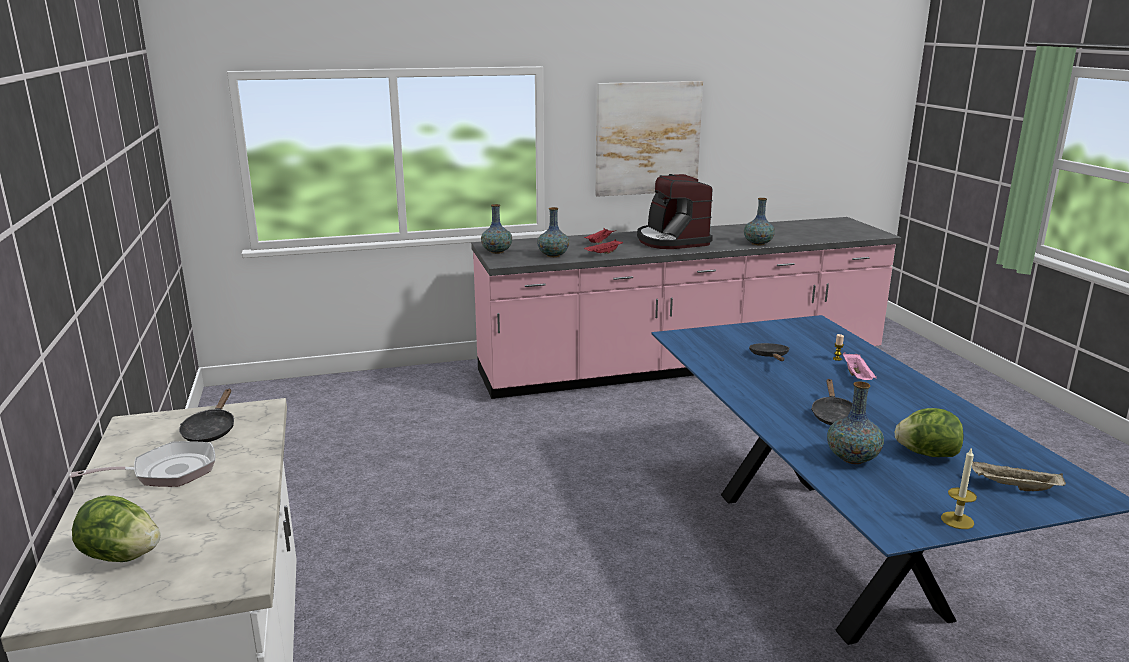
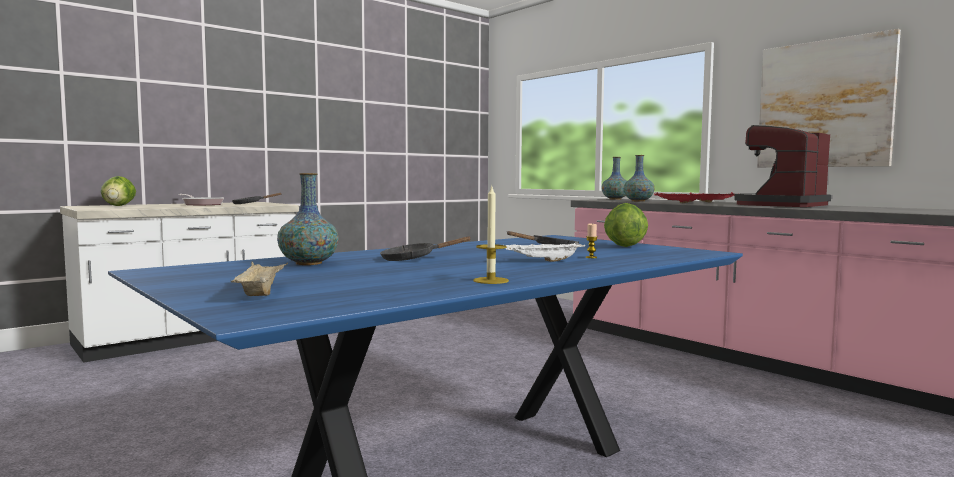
camera: 65 degrees right, 15 degrees down
(758, 243) = (870, 210): vase -> none
(857, 377) = (544, 261): pink tray -> white tray
(926, 454) = (338, 275): lettuce -> lettuce (623, 246)
(957, 520) = (171, 281): candle -> candle (491, 280)

